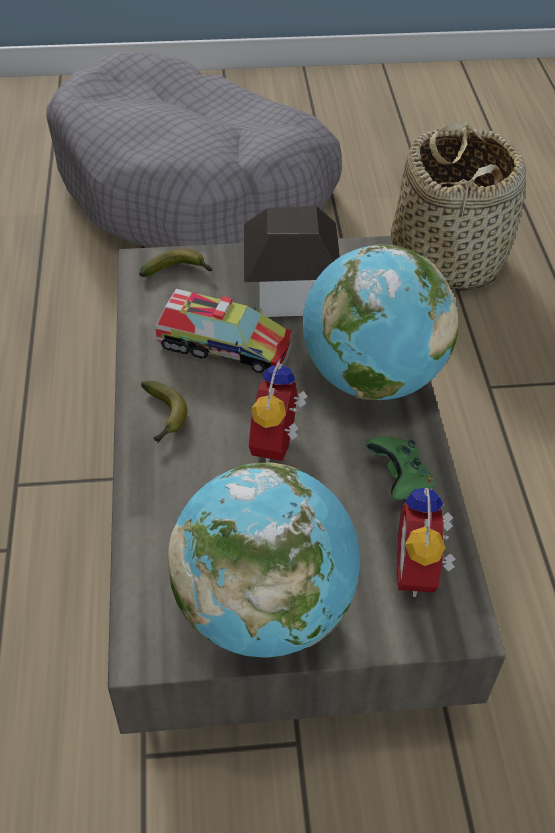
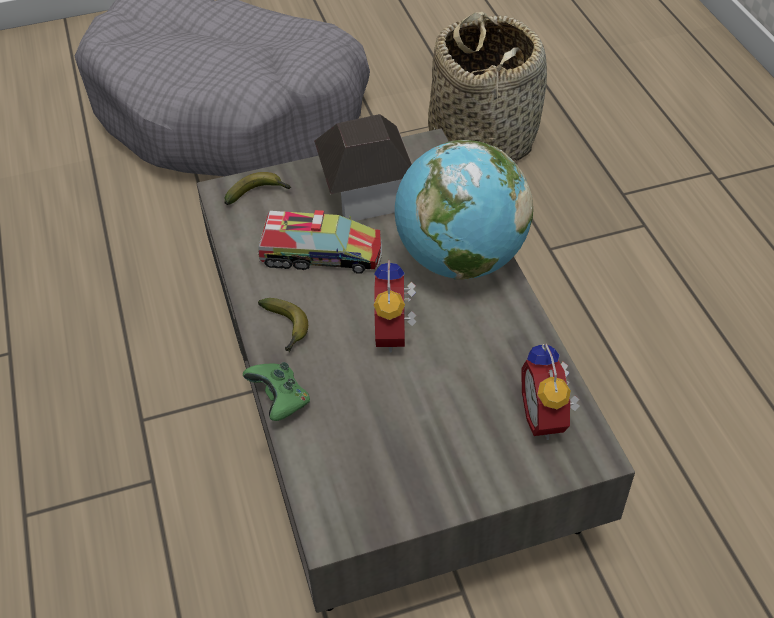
camera: 10 degrees left, 0 degrees up
(264, 608) = (424, 475): globe -> none
(400, 479) = (508, 343): green game controller -> green game controller (280, 400)

